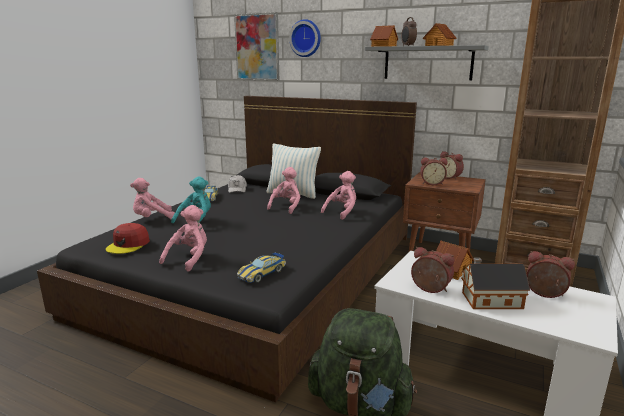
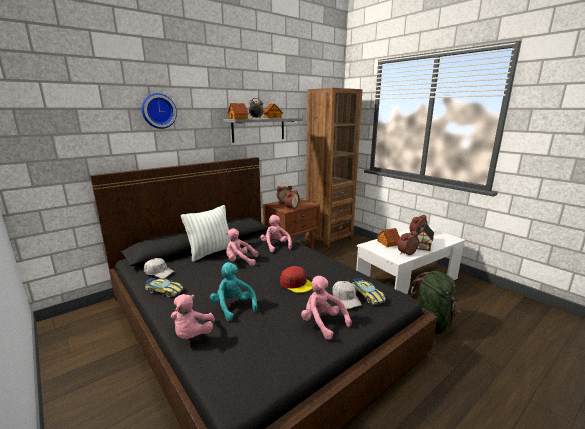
camera: 65 degrees left, 0 degrees up
(128, 244) = (268, 356): red cap -> red cap (296, 283)
(243, 262) = (346, 299): none -> white cap
(257, 47) = (96, 120): picture -> none
(286, 207) = (240, 261): pink plush toy -> pink plush toy turned 45 degrees counterclockwise

